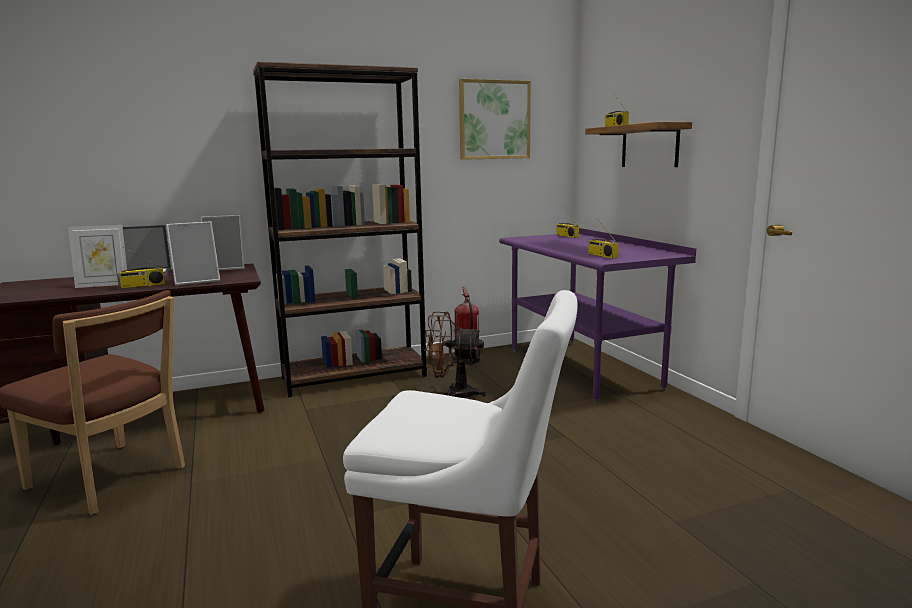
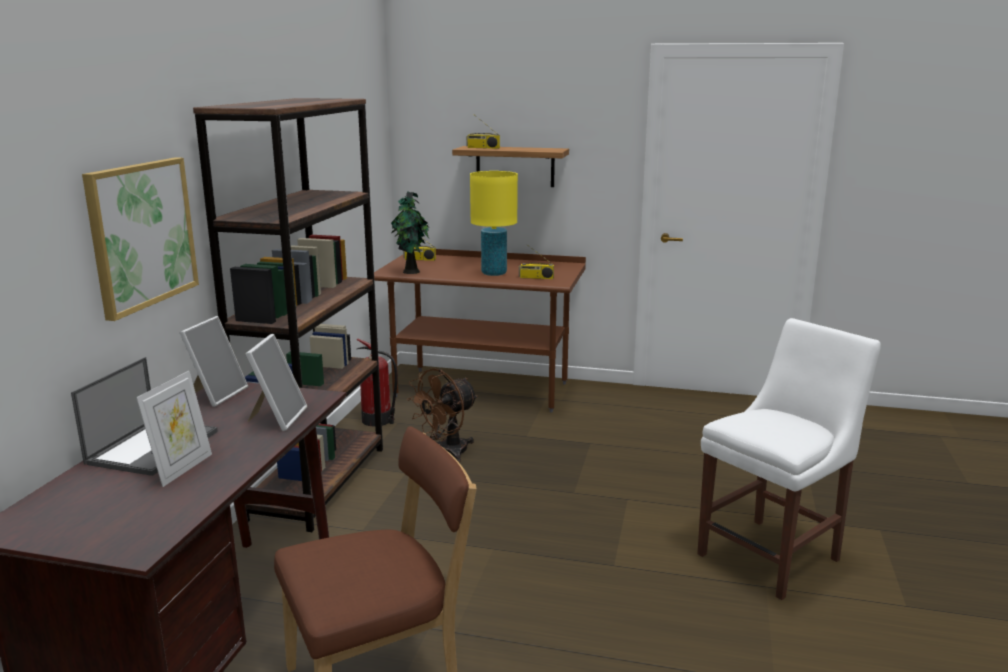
camera: 55 degrees left, 5 degrees up
(142, 285) = (241, 447): radio -> none
(494, 120) = (350, 140): picture -> picture (141, 234)
(529, 240) = (412, 272): none -> potted plant
(581, 249) = (494, 273): none -> yellow table lamp
(582, 369) = (482, 389): purple desk -> brown desk

